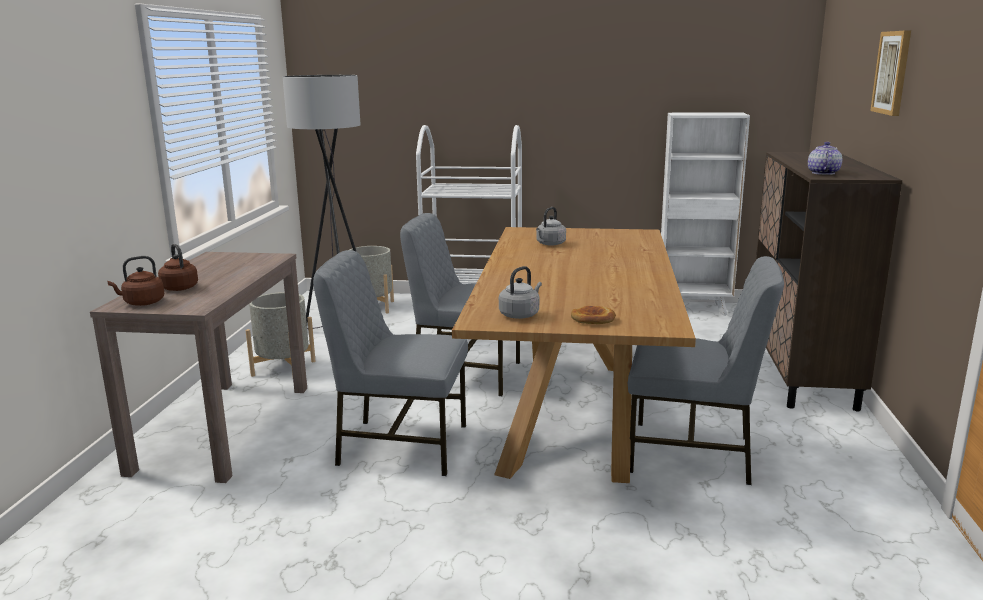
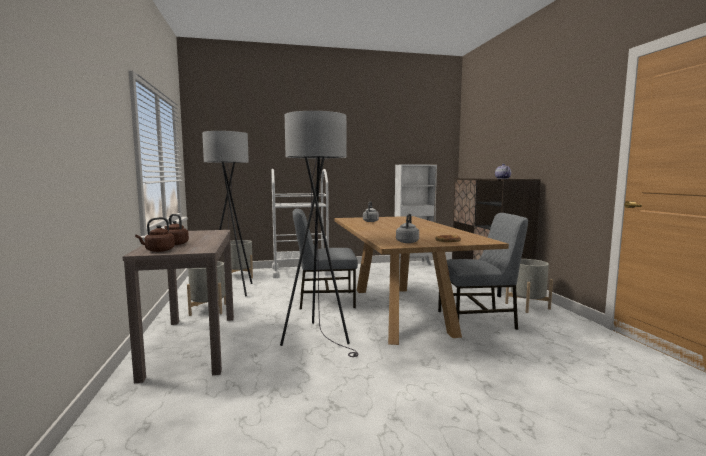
camera: 20 degrees left, 10 degrees down
(400, 445) = (319, 338): grey chair -> grey floor lamp
(826, 437) = (527, 306): none -> grey planter
(892, 72) = (521, 134): picture -> none

